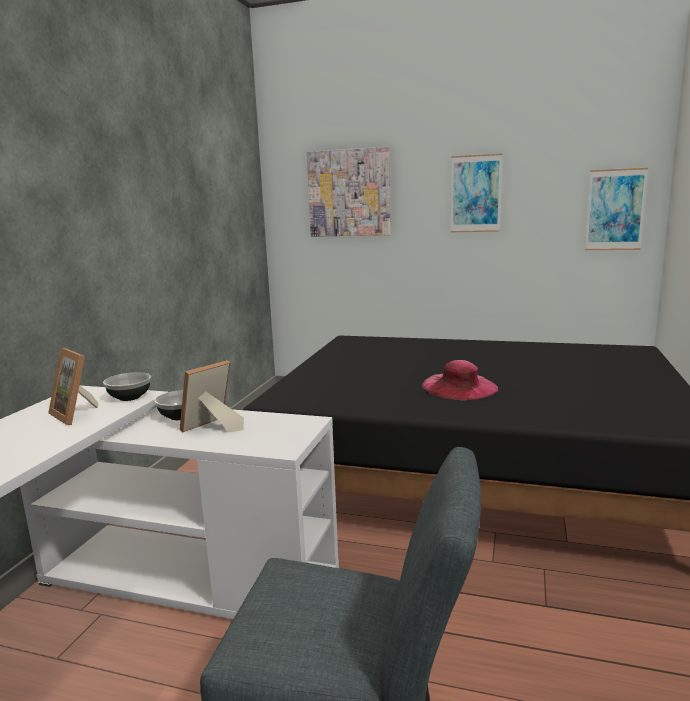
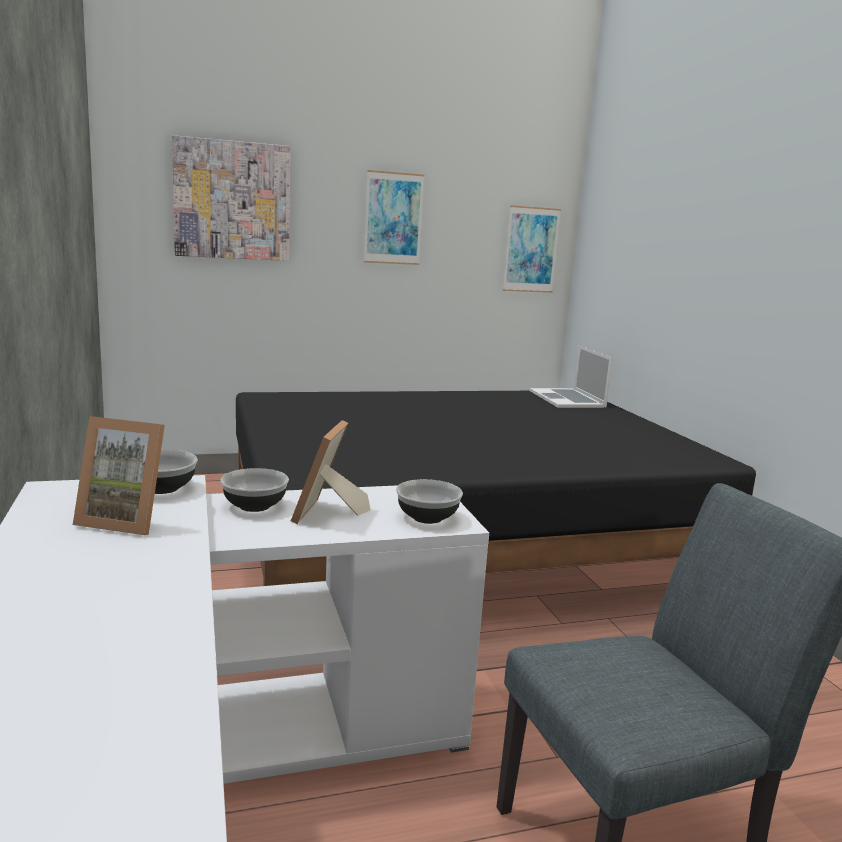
camera: 35 degrees left, 0 degrees up
(271, 441) = (428, 517): none -> bowl
(459, 387) = (477, 442): pink hat -> none
(620, 354) = (567, 399): none -> laptop

